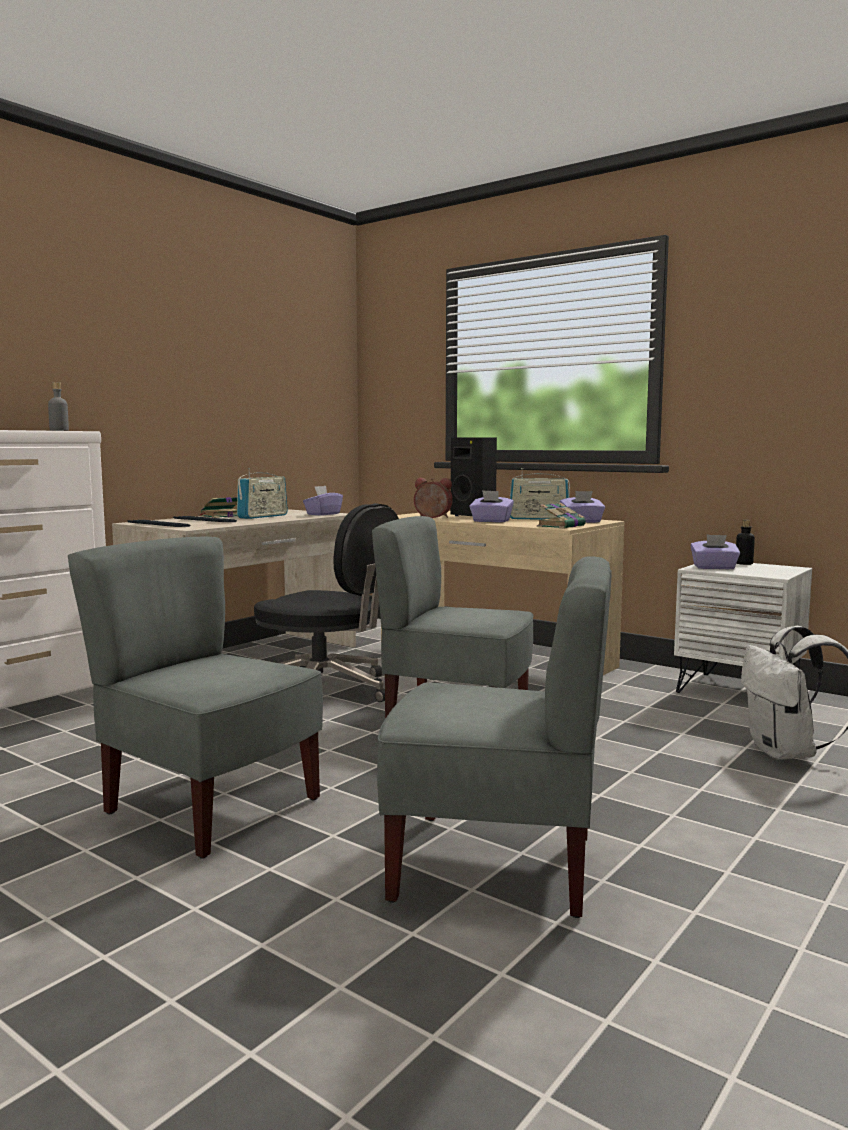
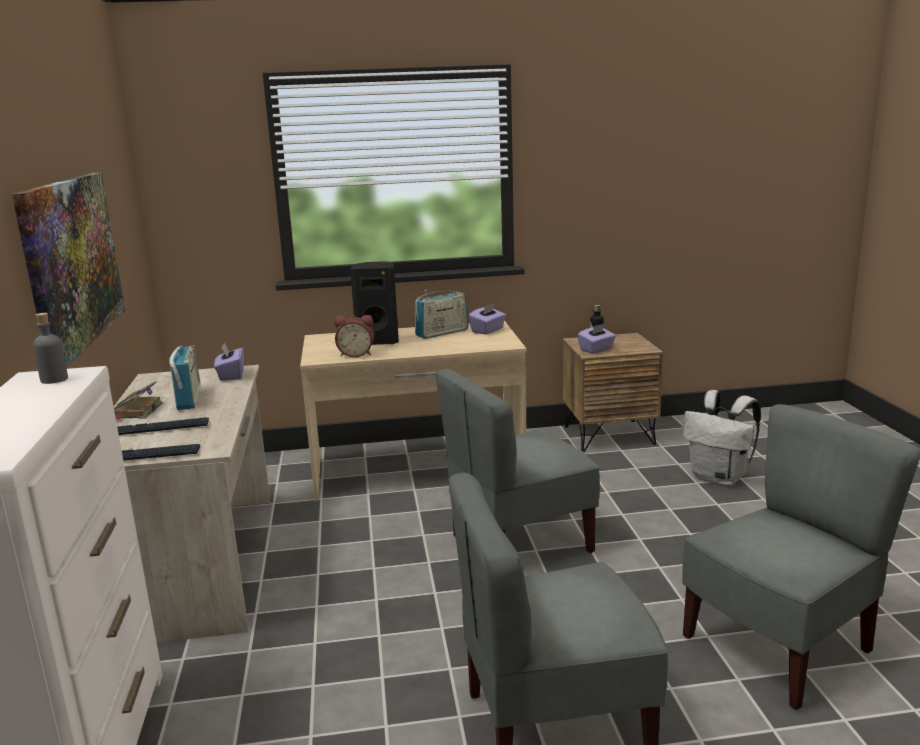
camera: 45 degrees left, 10 degrees up
(198, 391) = (73, 262): none -> picture
(325, 690) = (361, 563): black office chair -> none
(432, 517) = (356, 354): alarm clock -> alarm clock turned 150 degrees counterclockwise
(491, 521) = (425, 348): purple tissue box -> none
(561, 526) = (500, 342): book -> none
(739, 691) = (609, 435): white nightstand -> brown nightstand

